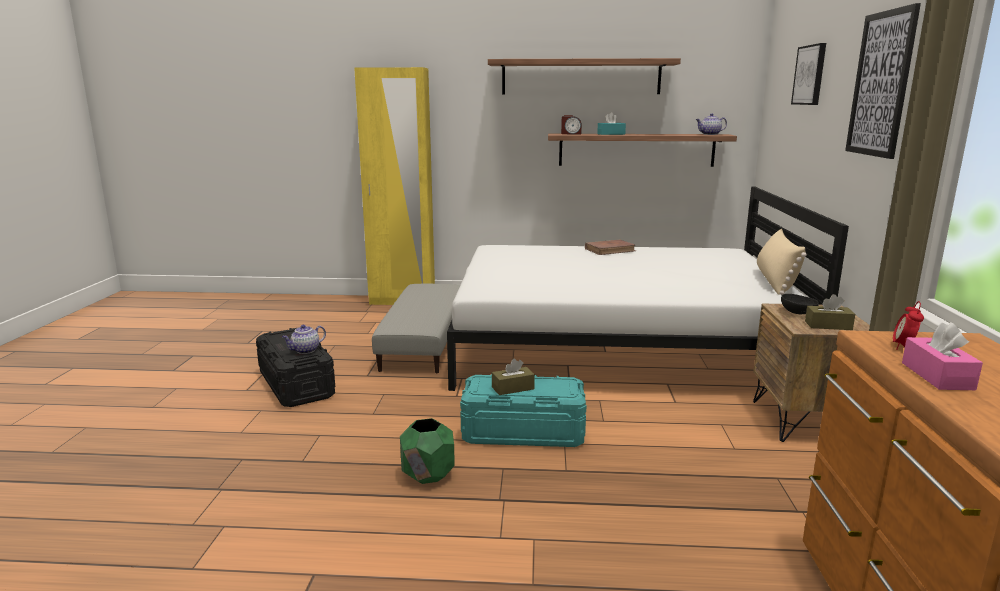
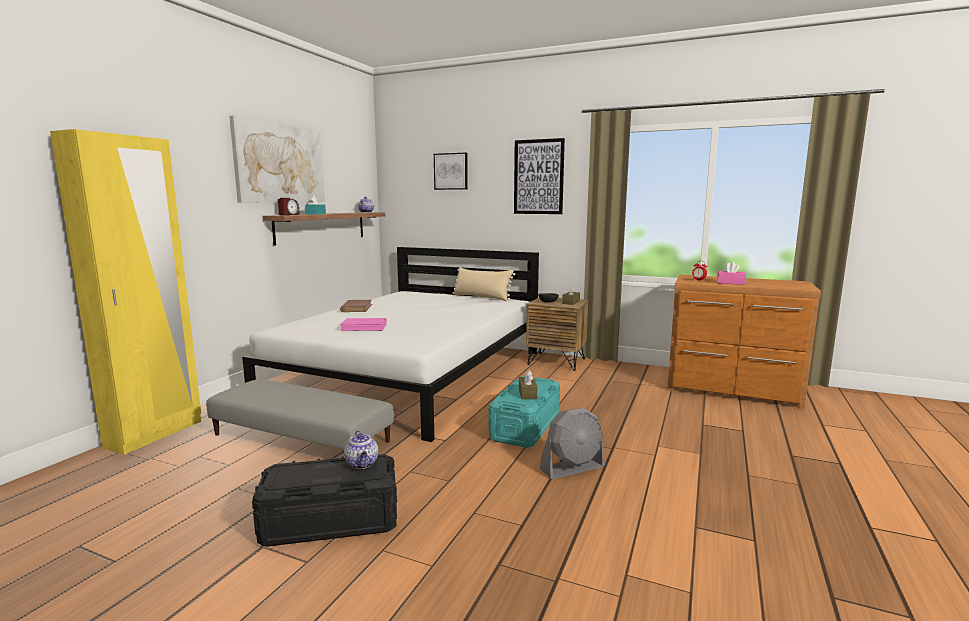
camera: 70 degrees left, 5 degrees down
(428, 475) = (572, 468): green planter -> grey fan
(535, 265) = (364, 327): none -> pink book
(581, 77) = (280, 163): shelf -> picture

